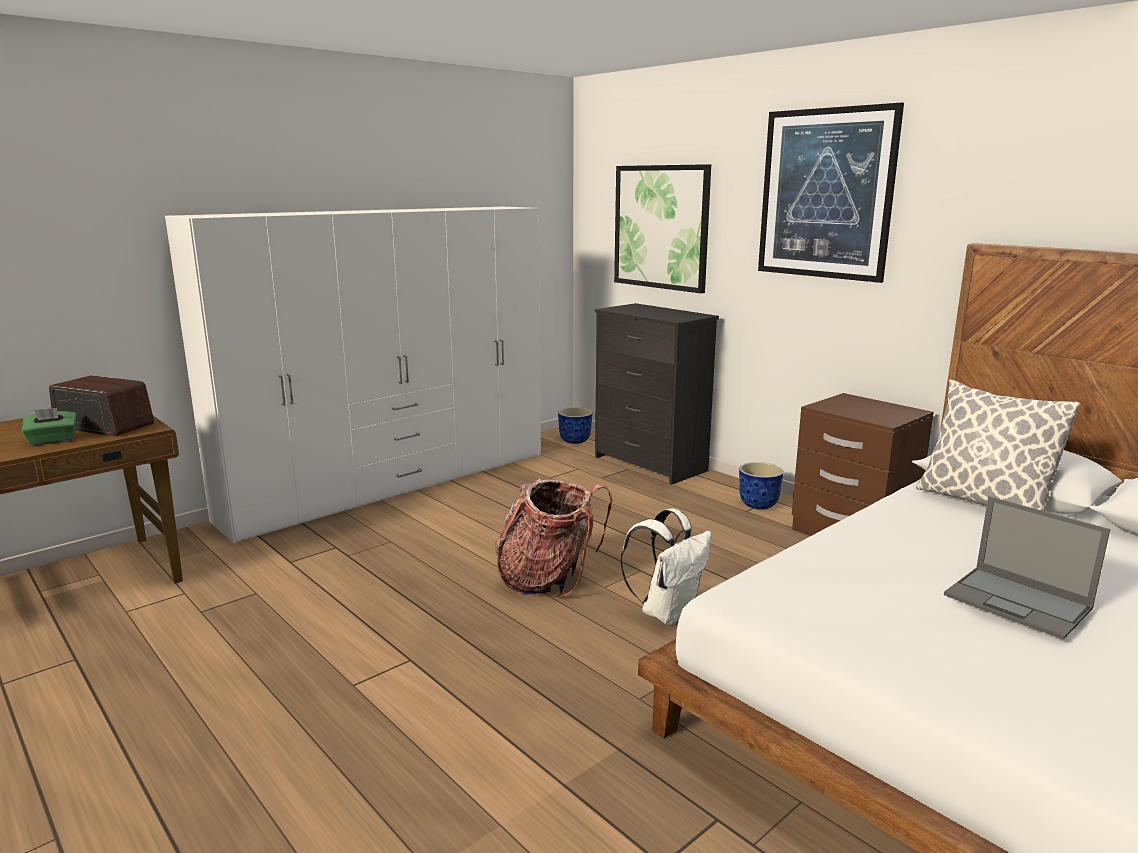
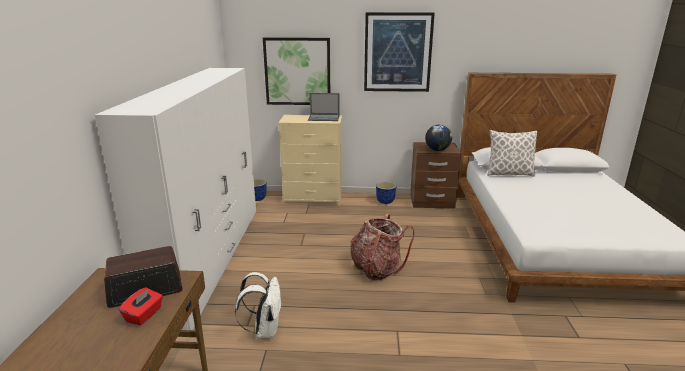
camera: 45 degrees left, 5 degrees up
(53, 441) = (144, 315): green tissue box -> red tissue box
(650, 464) = (313, 198): black dresser -> beige dresser
(668, 612) = (437, 259): white backpack -> white backpack (264, 330)
(854, 412) = (437, 150): none -> globe
(1019, 602) = (581, 203): laptop -> laptop (324, 118)

